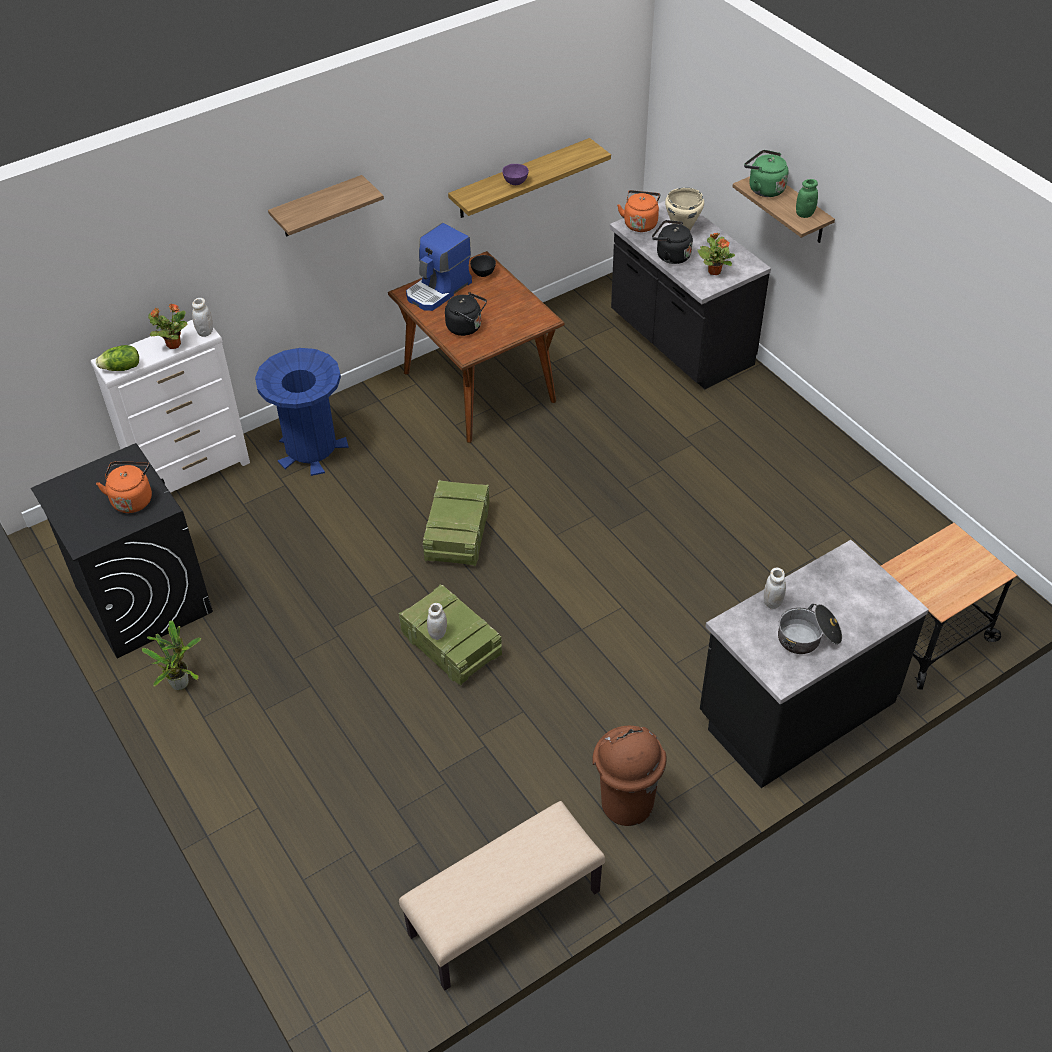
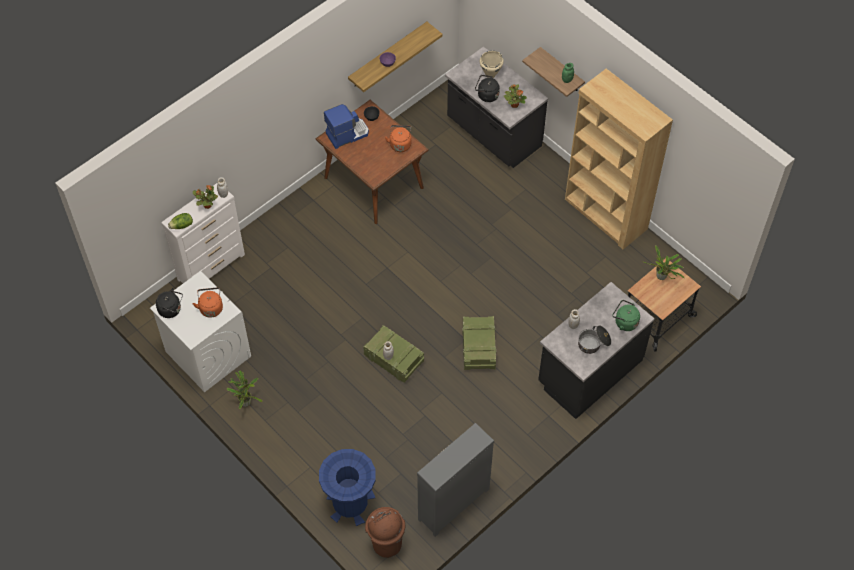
camera: 10 degrees left, 10 degrees up
(143, 599) = (207, 353): black washing machine -> white washing machine
(311, 449) = (280, 240): blue trash can -> blue trash can (350, 503)
(317, 207) = (278, 108): shelf -> none
(439, 290) = (347, 134): coffee machine -> coffee machine turned 150 degrees counterclockwise
(458, 535) = (382, 288): crate -> crate (479, 349)
(466, 327) = (370, 160): black kettle -> black kettle (171, 310)
(505, 914) = (453, 504): beige bench -> grey dresser
(626, 803) = (505, 437): brown trash can -> brown trash can (386, 544)
(640, 223) = (464, 71): orange kettle -> orange kettle (400, 144)
(764, 188) = (541, 62): green kettle -> green kettle (624, 322)
(849, 469) = (605, 214): none -> brown bookcase
(944, 553) = (662, 278): none -> potted plant

